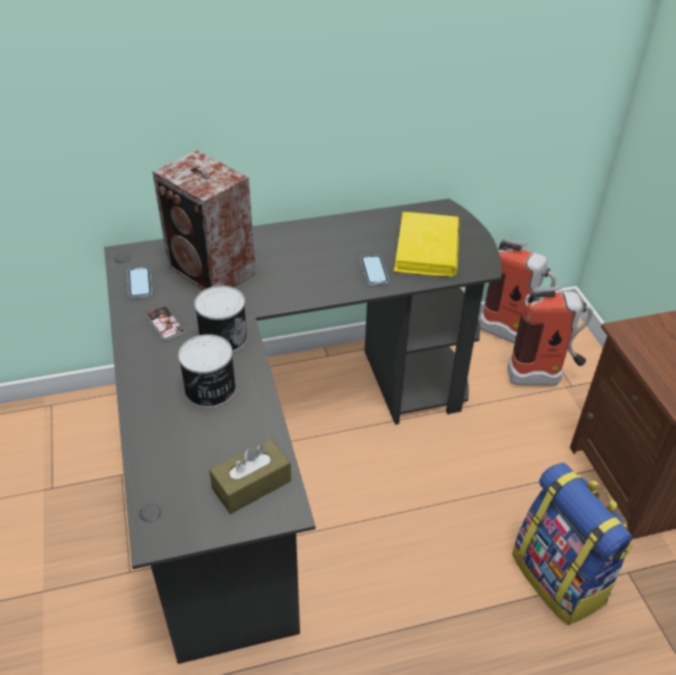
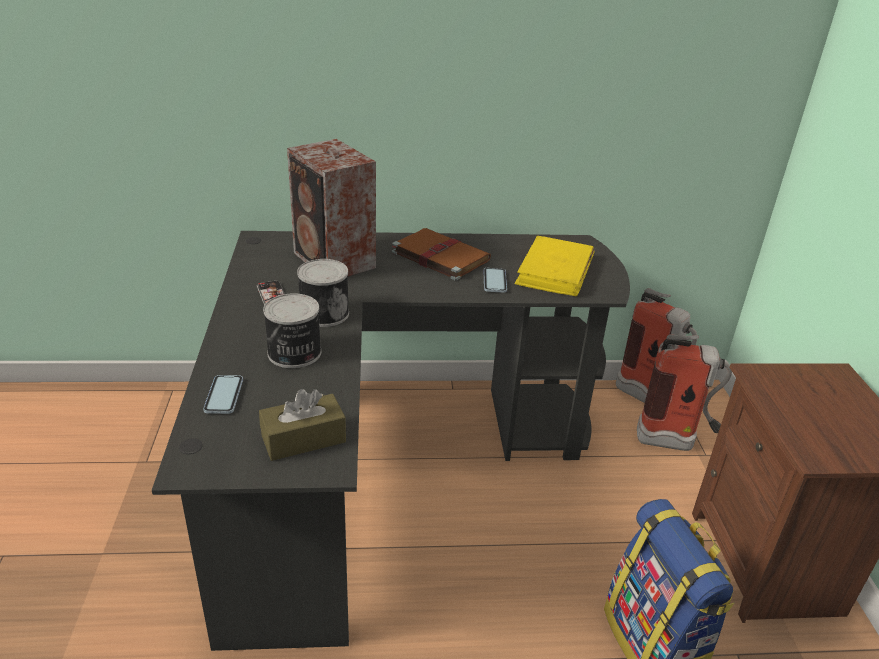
camera: 10 degrees right, 10 degrees down
(140, 284) = (261, 261): phone -> phone (224, 396)
(312, 248) = (439, 256): none -> brown book

